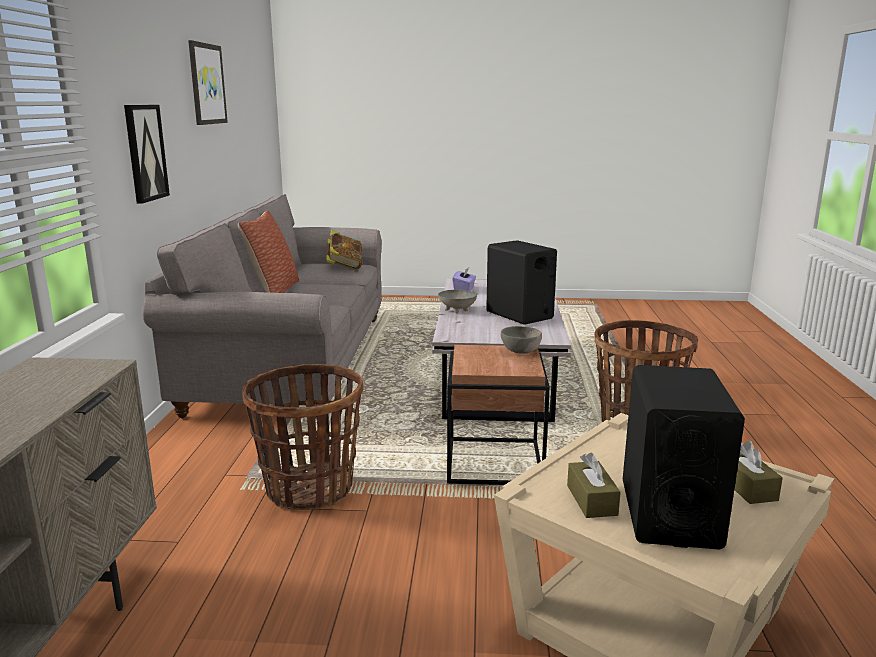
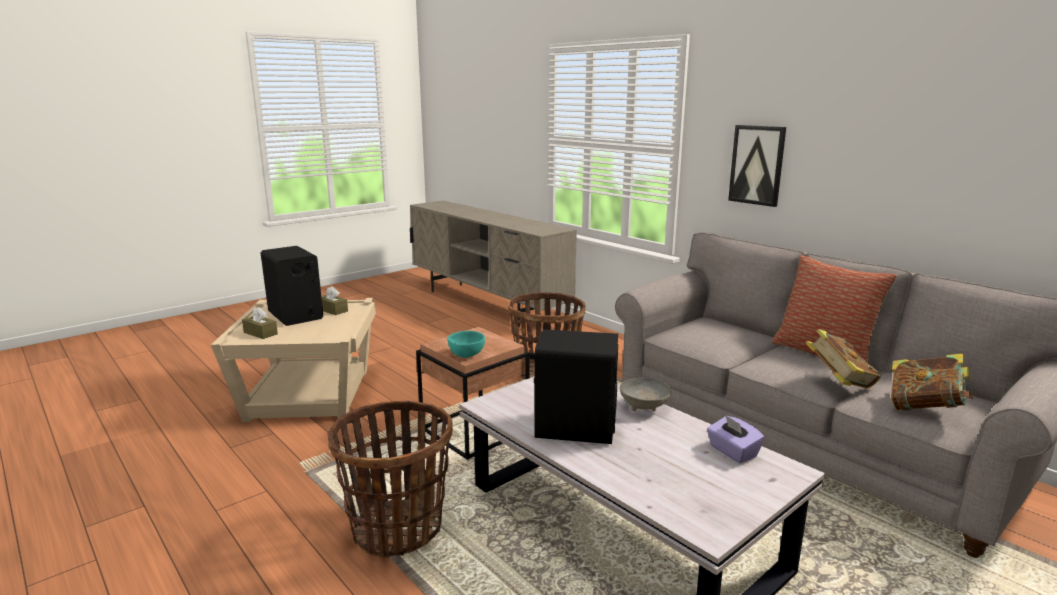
camera: 135 degrees right, 0 degrees up
(206, 84) = (934, 109): picture -> none
(335, 280) = (838, 383): none -> book
(521, 352) = (466, 355): grey bowl -> turquoise bowl

